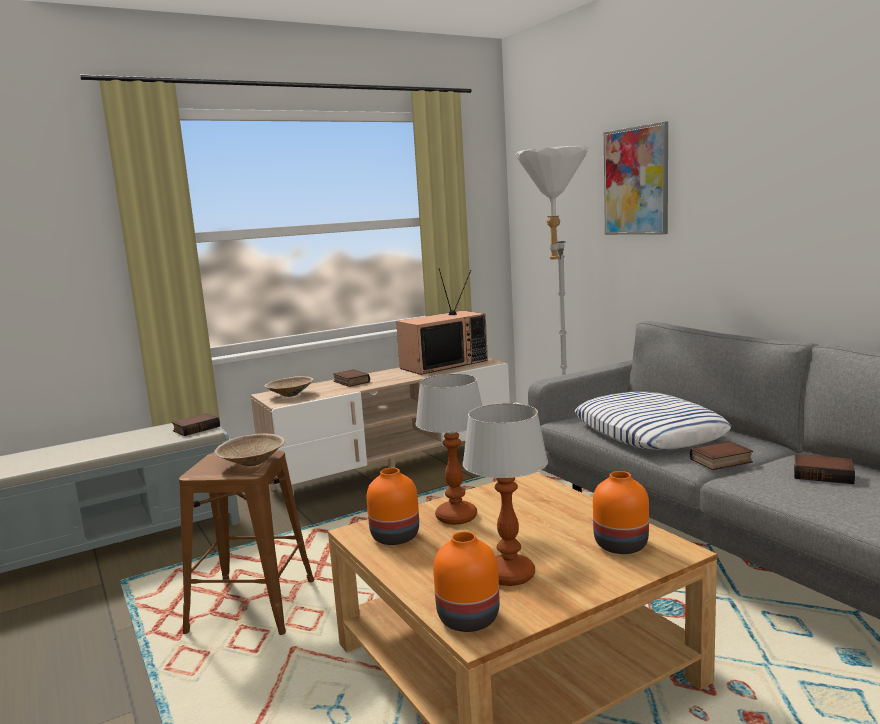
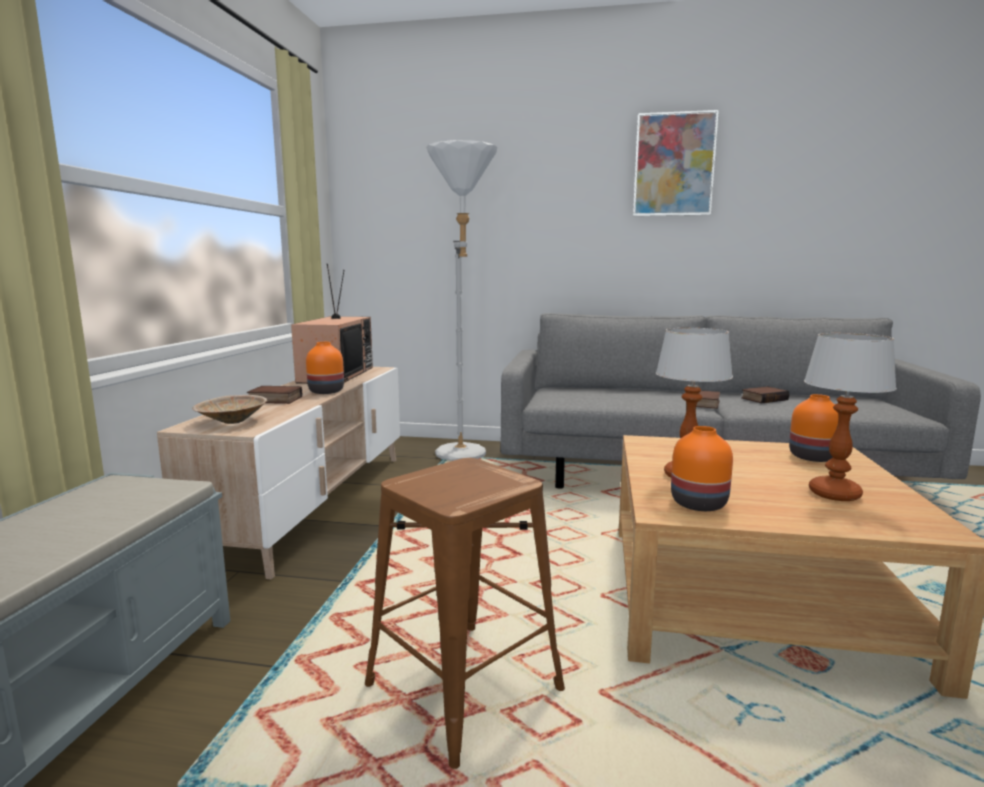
camera: 50 degrees left, 0 degrees up
(196, 428) = (144, 488): book -> none
(251, 464) = (483, 476): beige bowl -> none
(470, 619) = (912, 526): orange vase -> orange vase (327, 391)
(636, 181) = (512, 192): picture -> picture (674, 165)
(649, 432) = (617, 397): pillow -> none

